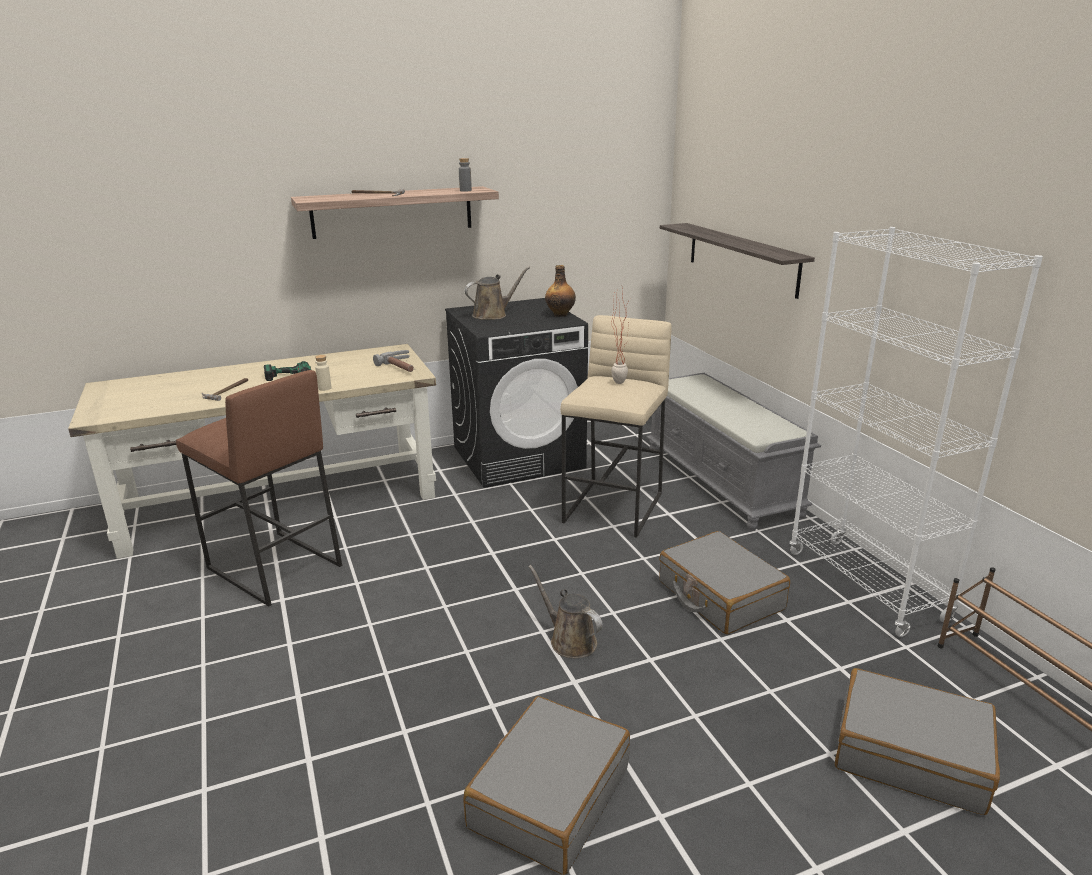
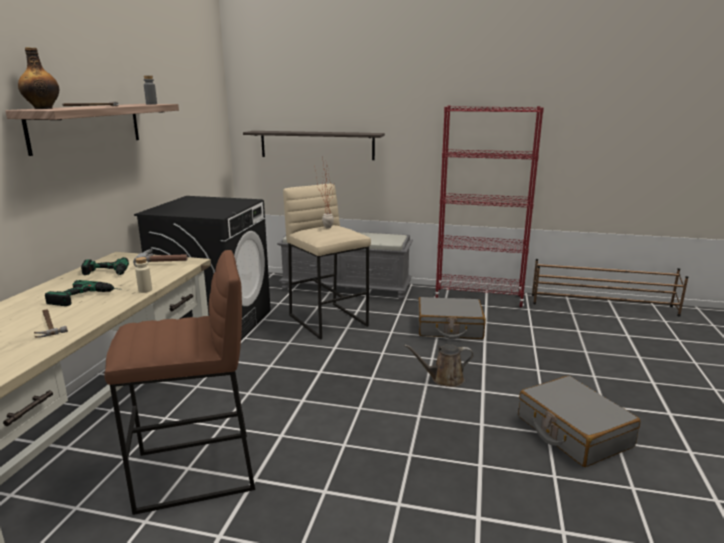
camera: 55 degrees left, 5 degrees down
(347, 362) = (105, 274): none -> power drill
(492, 315) = (187, 209): brown watering can -> none
(560, 314) = (232, 199): bottle -> bottle (43, 108)
(866, 586) = (478, 298): white bookcase -> red bookcase
(910, 754) = (596, 337): grey suitcase -> none

